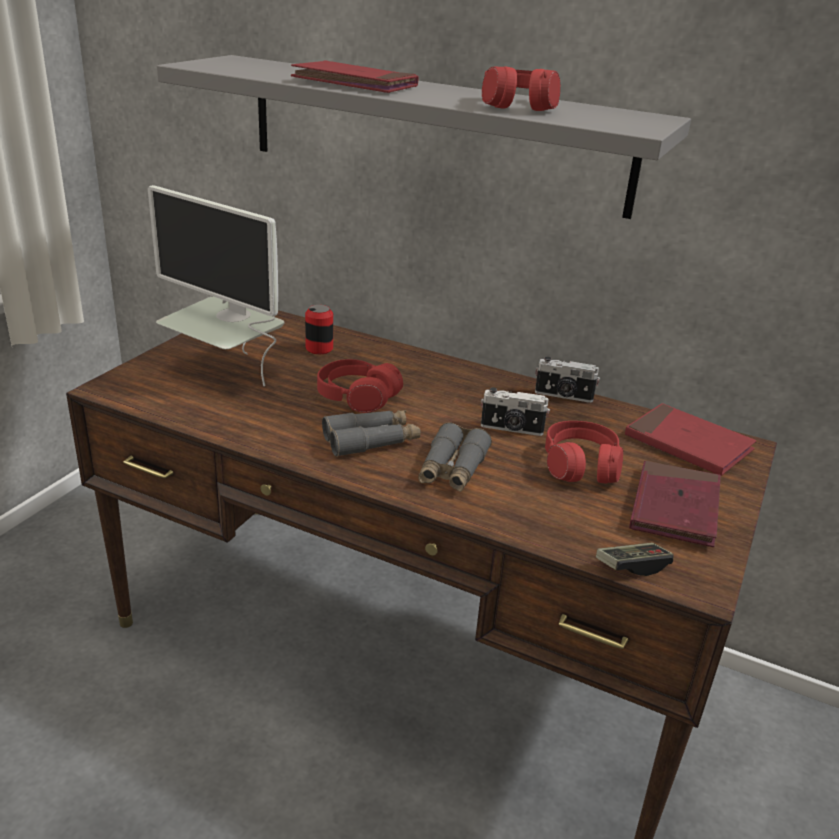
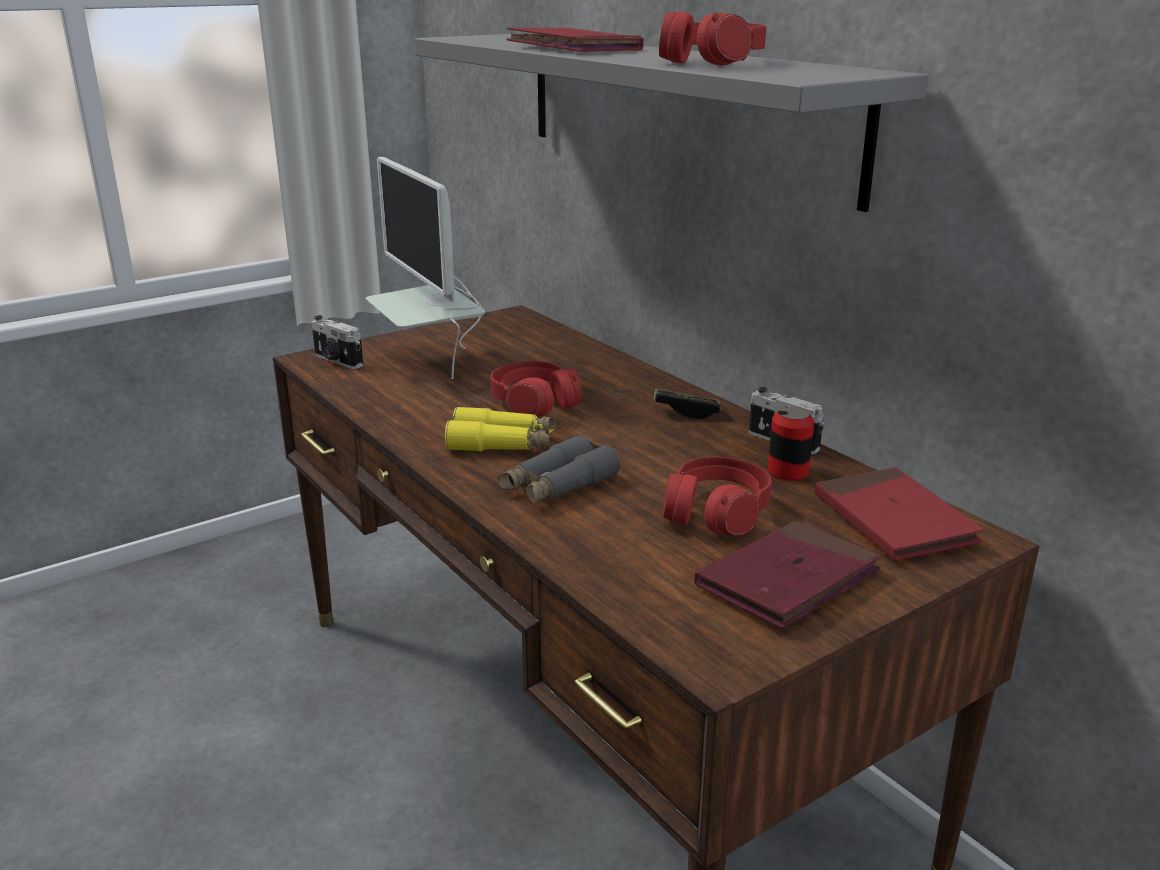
camera: 30 degrees right, 5 degrees down
(319, 348) = (547, 355): can -> can (788, 472)
(371, 441) = (502, 444): grey binoculars -> yellow binoculars
(512, 429) = (674, 462): camera -> camera (337, 361)
(632, 566) = (655, 623): game controller -> game controller (686, 412)

